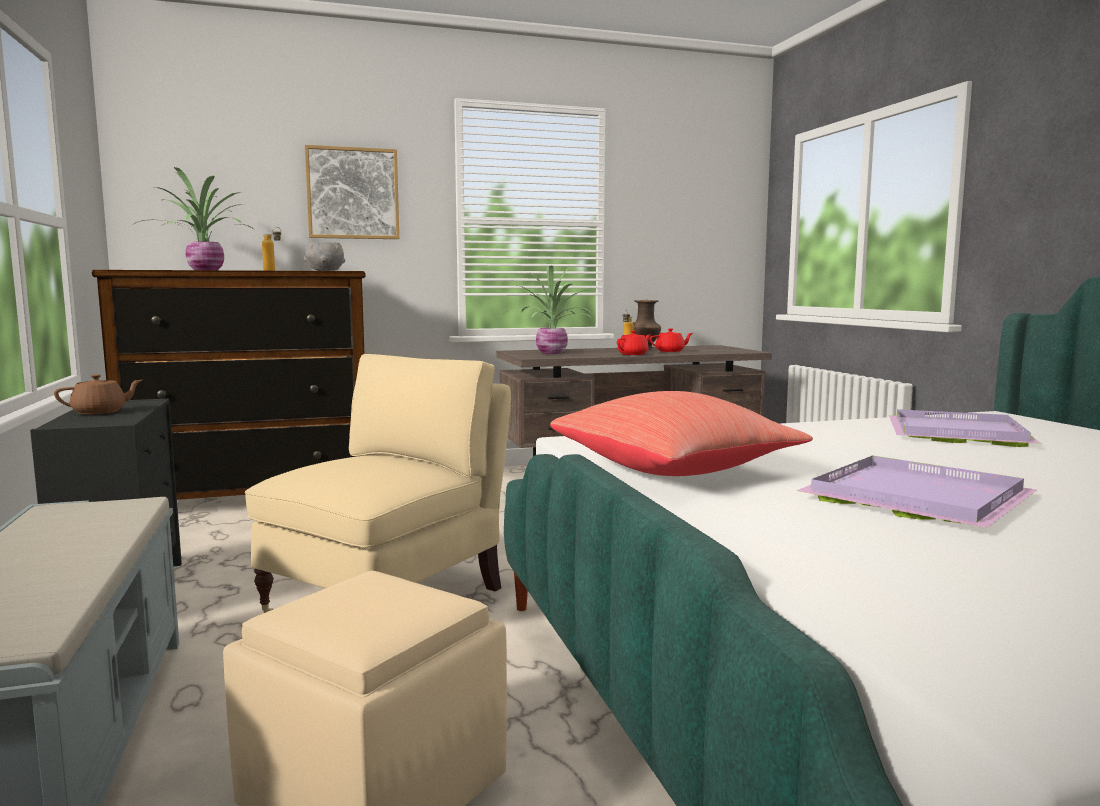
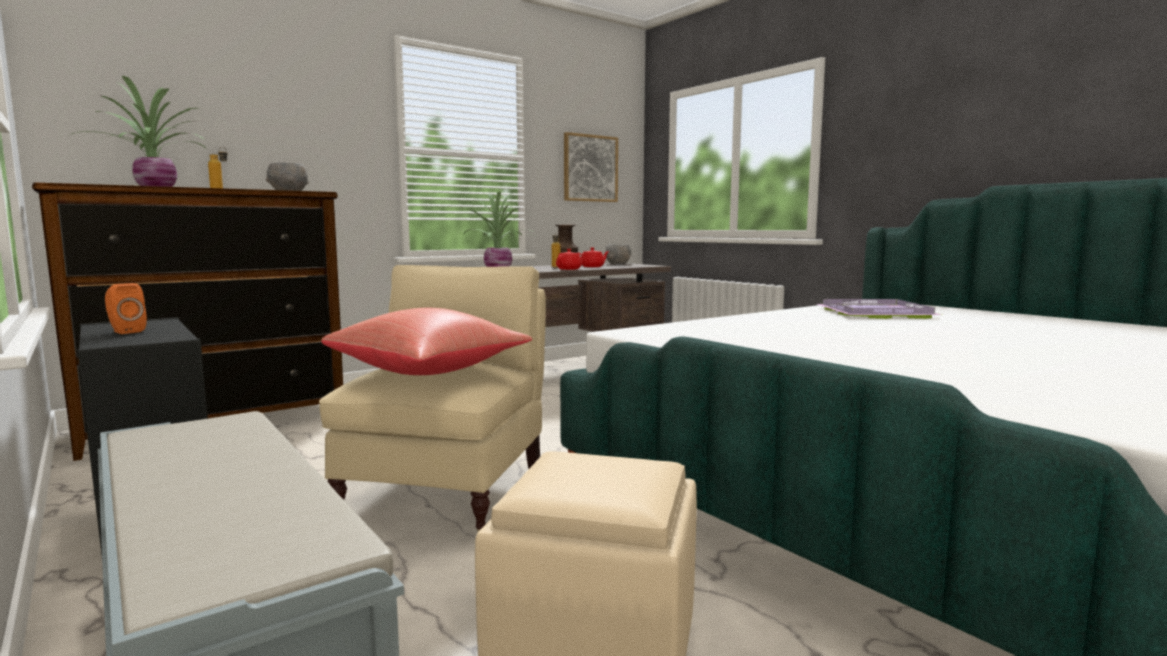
camera: 20 degrees left, 0 degrees up
(100, 412) = (125, 331): brown teapot -> orange speaker
(352, 193) = (299, 118): picture -> picture (590, 168)
(675, 471) = (747, 346): red pillow -> red pillow (429, 371)
(712, 347) = (617, 264): none -> grey bowl
(911, 498) = (934, 351): purple tray -> none

